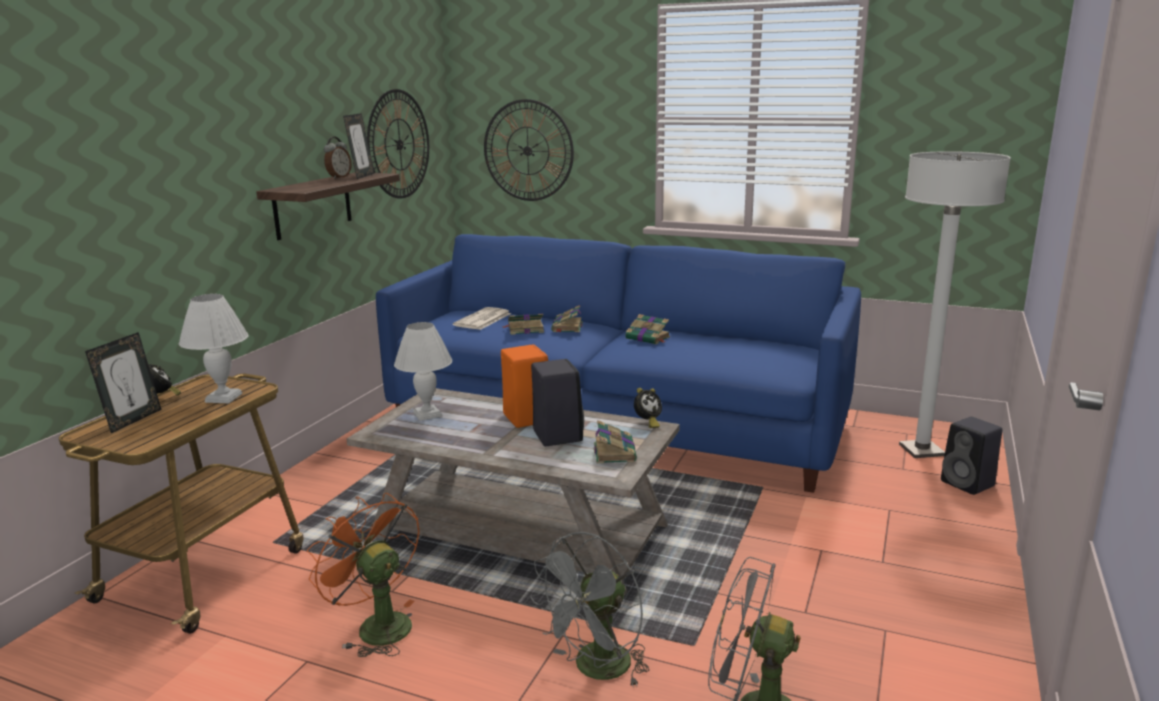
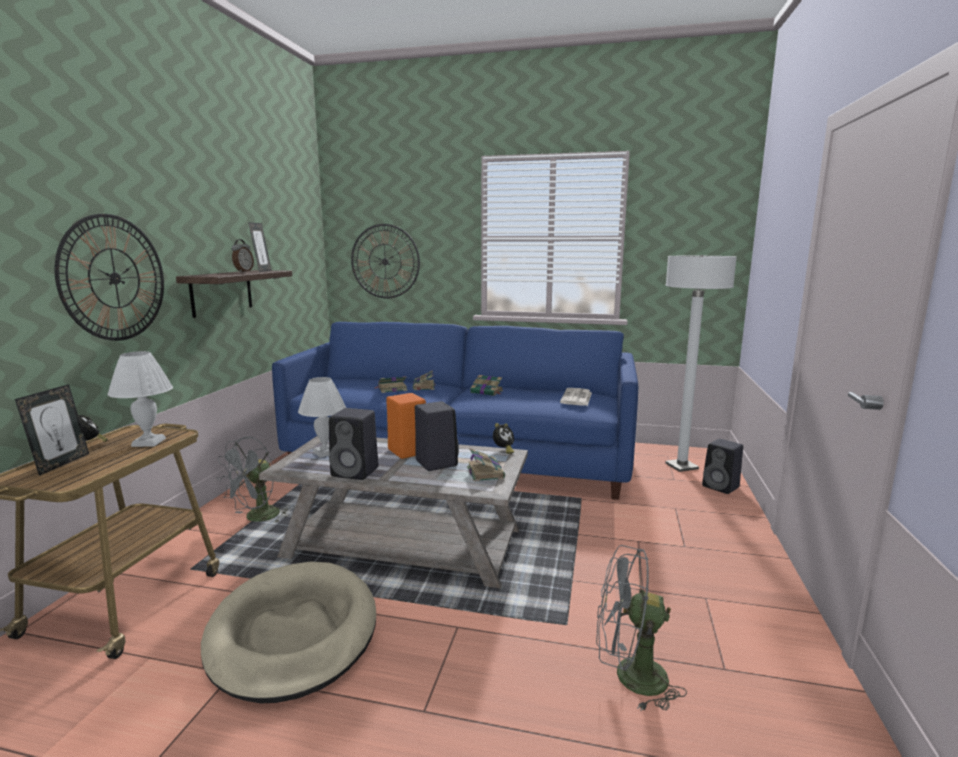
camera: 10 degrees left, 5 degrees down
(376, 625) = (293, 633): orange fan -> beige dog bed
(399, 144) = (288, 253): wall clock -> wall clock (114, 278)
(459, 442) = (356, 472): none -> black speaker
(482, 320) = (357, 384): newspaper -> newspaper (576, 398)
(596, 670) = (492, 654): grey fan -> grey fan (257, 518)

